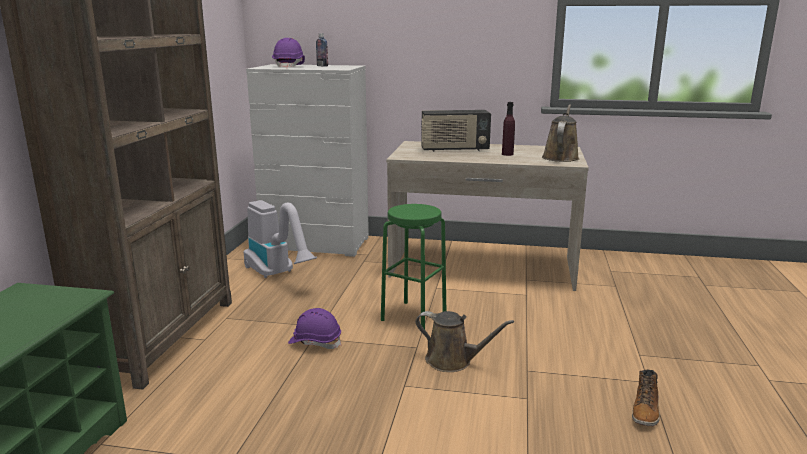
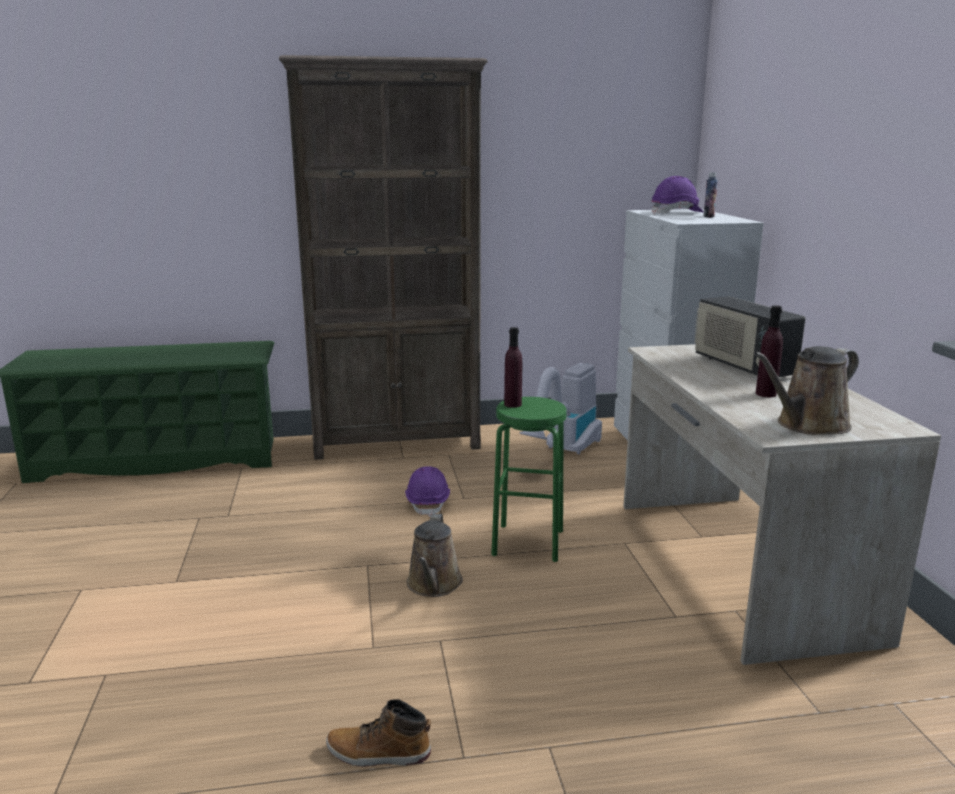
camera: 70 degrees right, 0 degrees up
(404, 214) = (512, 404): none -> purple bottle
(560, 157) = (808, 425): brown watering can -> brown watering can turned 150 degrees clockwise

